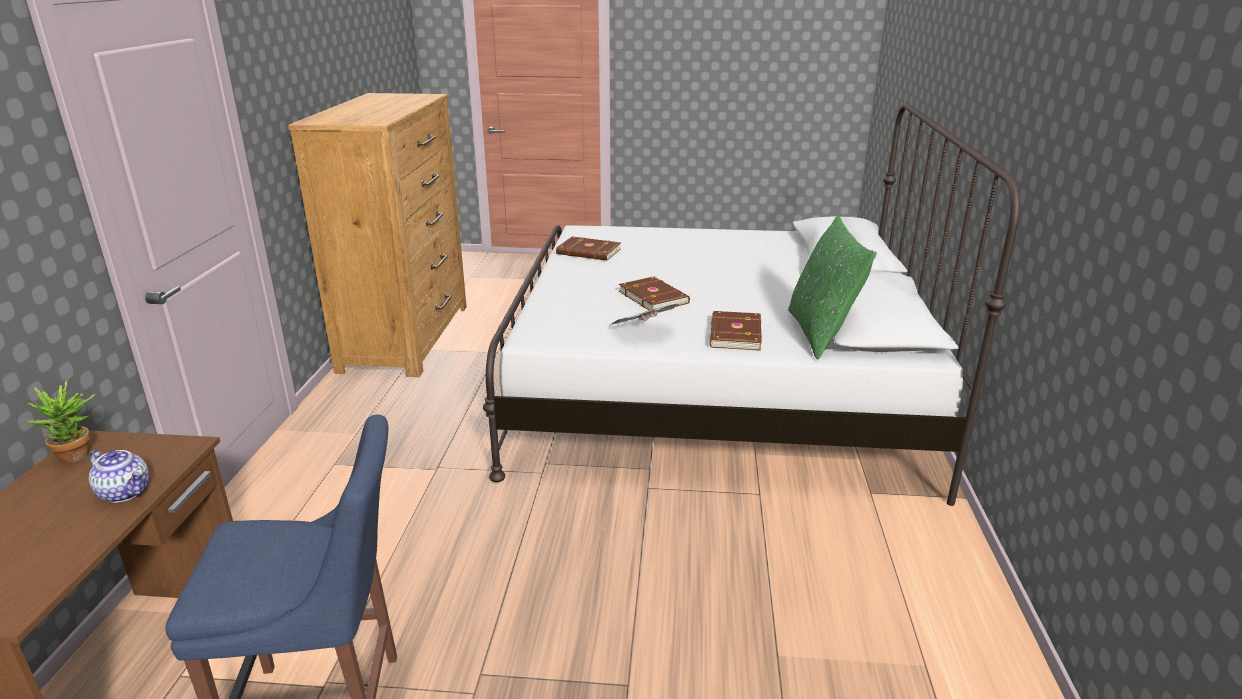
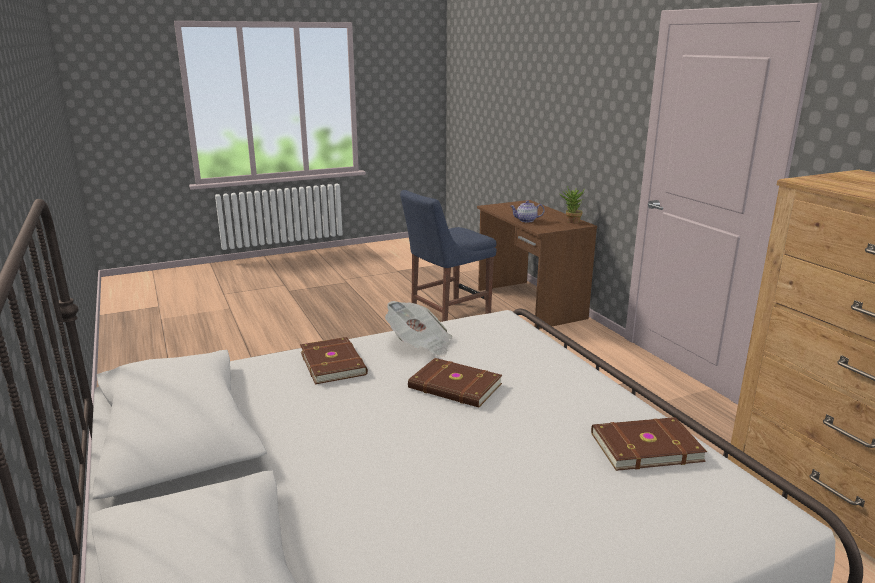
camera: 150 degrees right, 5 degrees down
(822, 333) = (242, 386): green pillow -> none

